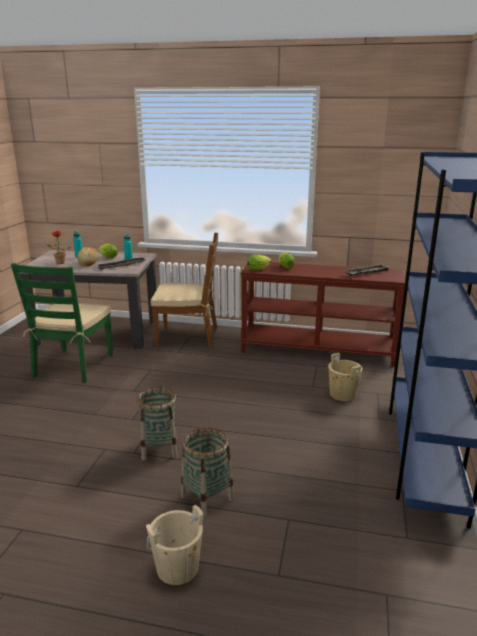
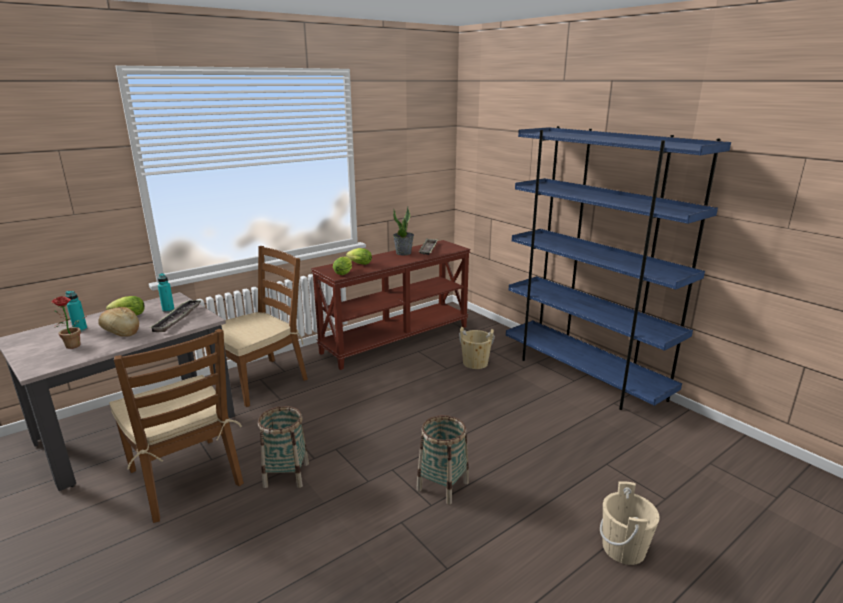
camera: 50 degrees left, 0 degrees up
(73, 365) = (186, 477): green chair -> brown chair
(207, 497) = (544, 491): basket -> basket (286, 474)
(338, 269) = (403, 253): none -> potted plant

